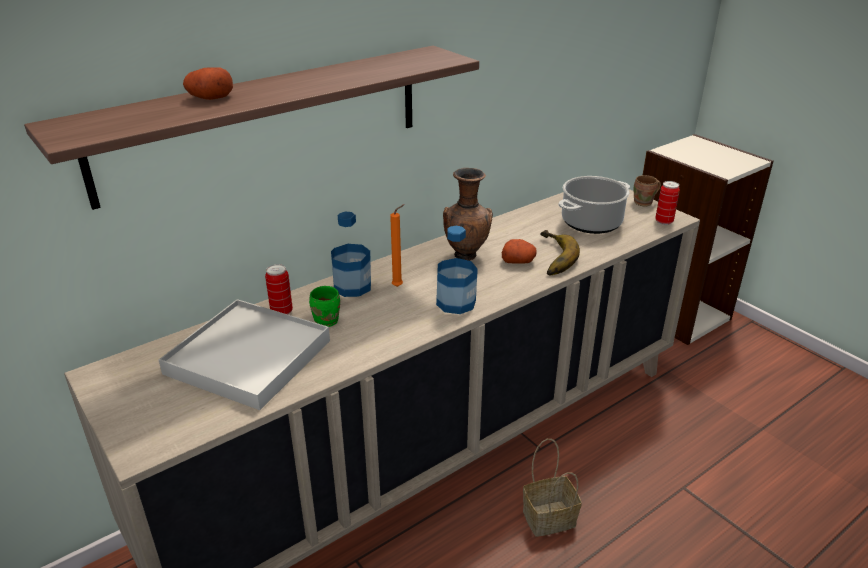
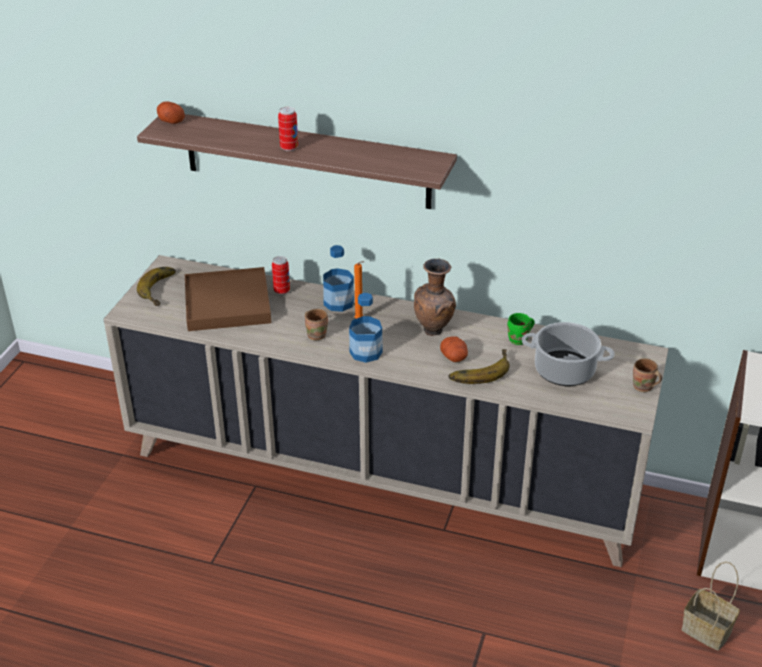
camera: 55 degrees right, 5 degrees up
(142, 397) = (163, 289): none -> banana
(209, 98) = (252, 134): potato -> potato (170, 120)
(249, 357) = (228, 303): white tray -> brown tray
(328, 320) = (291, 312): green mug -> green mug (519, 340)
(389, 320) = (316, 334): none -> brown mug
(548, 519) = (373, 564): basket -> basket (704, 630)
(664, 221) = (619, 409): can -> can (289, 148)

